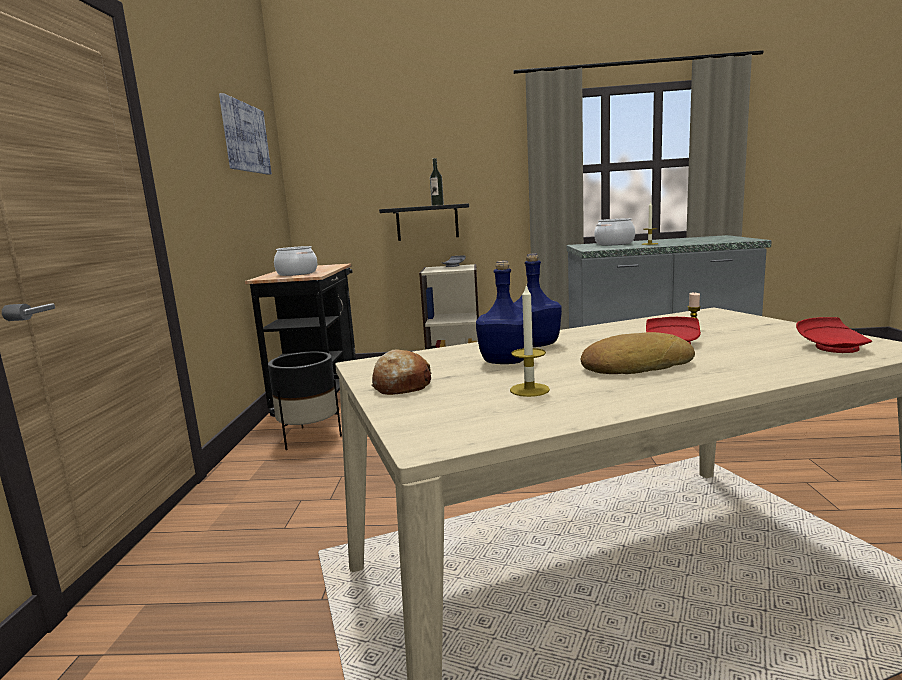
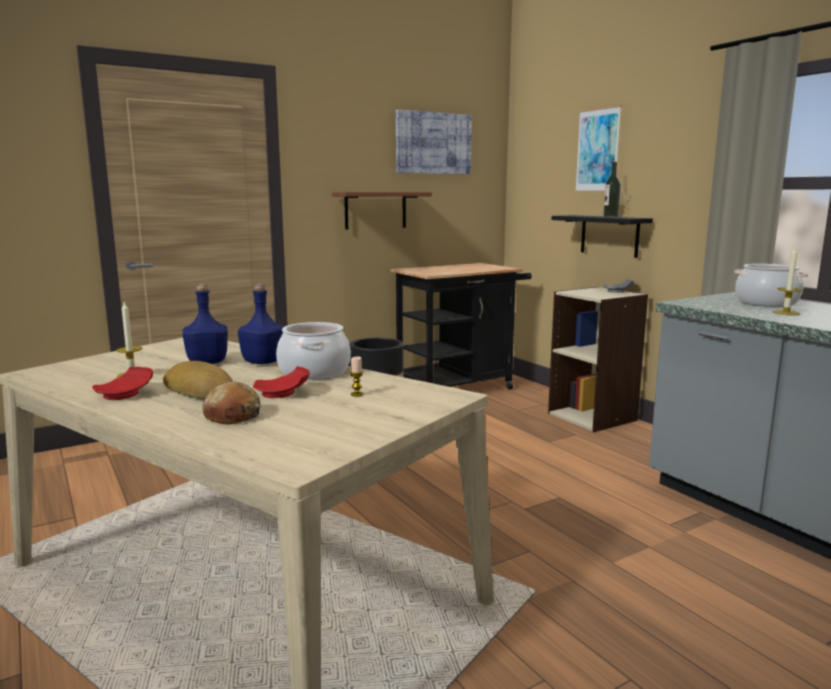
camera: 55 degrees right, 0 degrees up
(223, 212) = (375, 210): none -> brown shelf
(296, 273) = (437, 270): cooking pot -> cooking pot (314, 372)
(401, 385) = (140, 353): bread -> bread (233, 416)
(402, 150) = (597, 150): none -> picture
(832, 347) = (291, 441): red plate -> red plate (126, 394)

